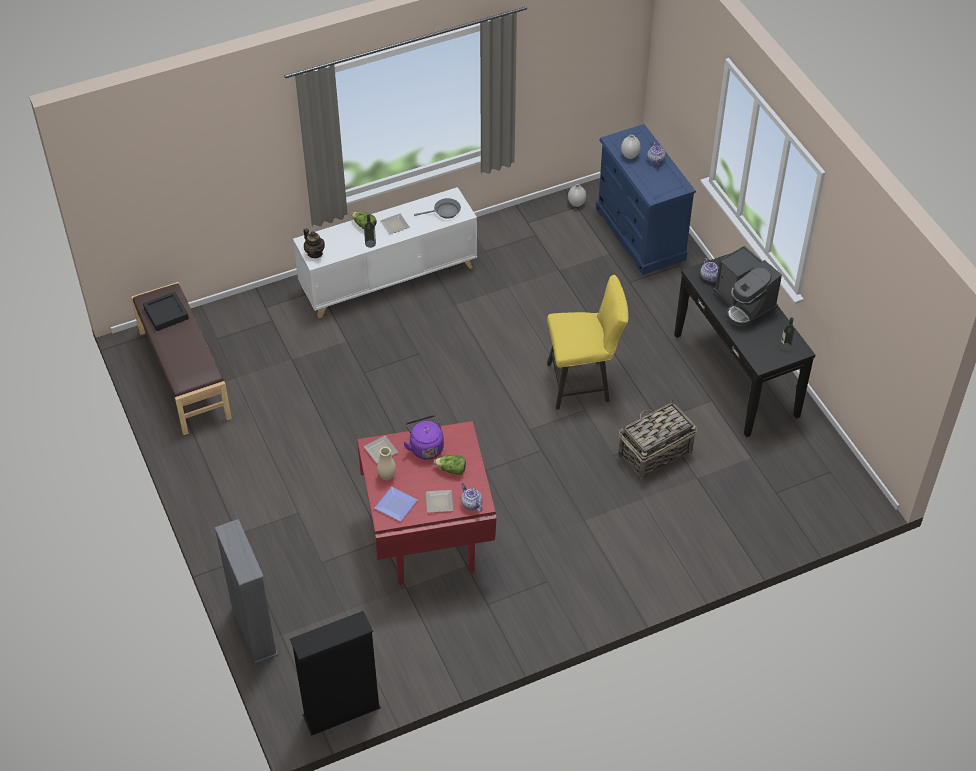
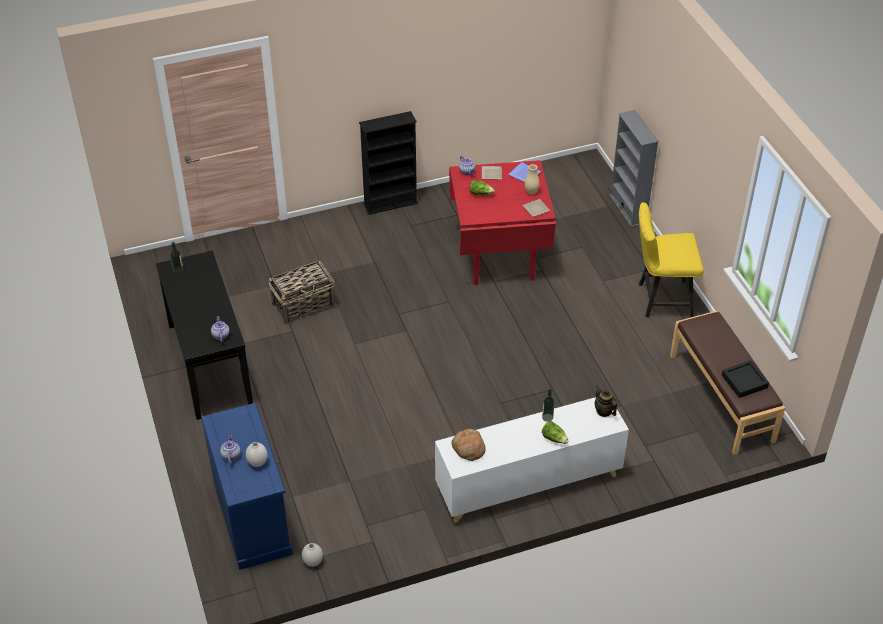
camera: 175 degrees left, 5 degrees down
(341, 712) = (562, 164): black bookcase -> black bookcase (390, 203)
(393, 225) = (523, 437): plate -> none
(425, 447) = (500, 209): purple kettle -> none
(444, 212) = (468, 448): grey frying pan -> bread
(583, 383) = (350, 366): yellow chair -> yellow chair (660, 300)
(744, 303) = (198, 309): coffee machine -> none

